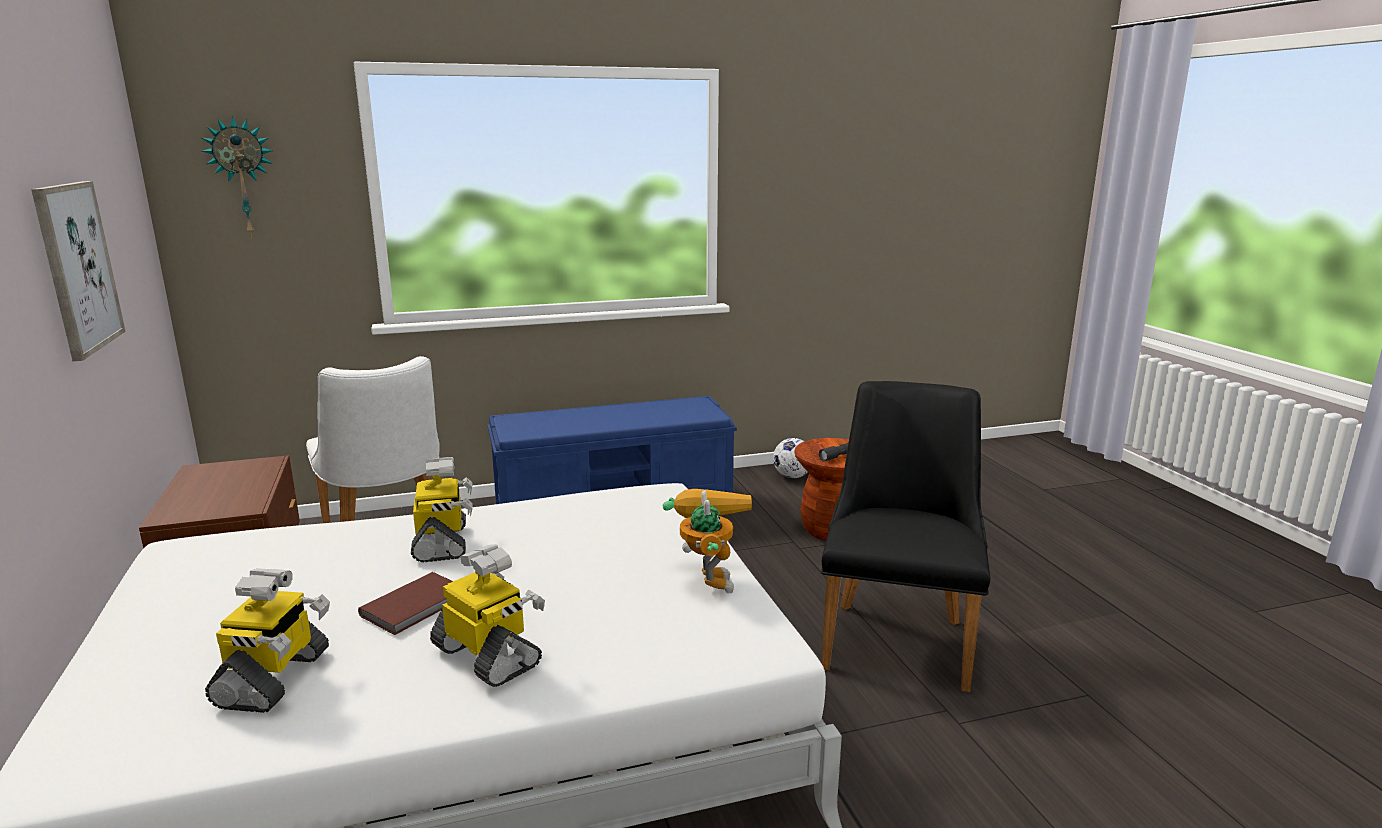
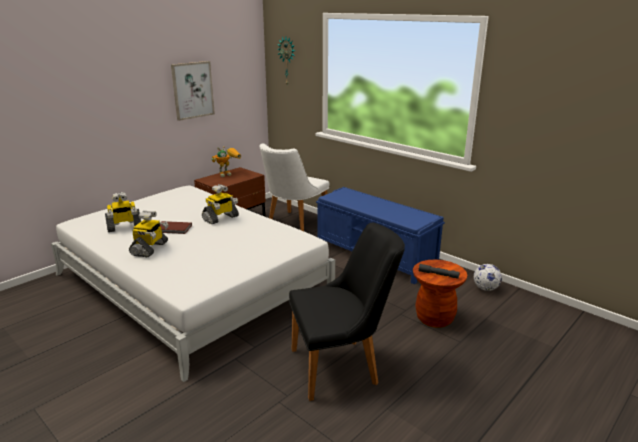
camera: 60 degrees right, 5 degrees up
(707, 576) = (235, 269): toy robot -> toy robot (228, 173)

